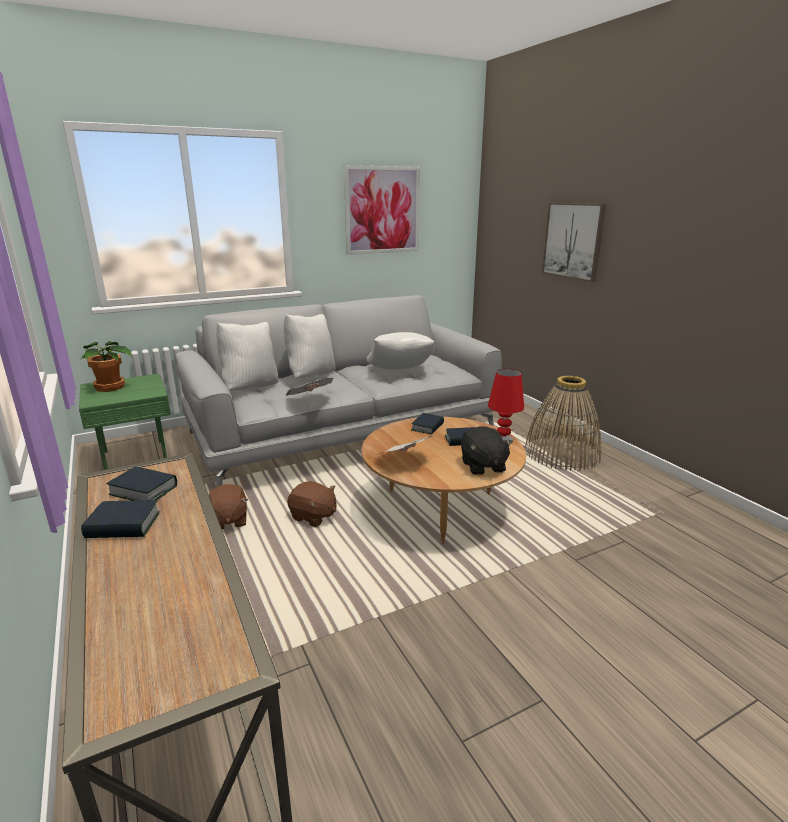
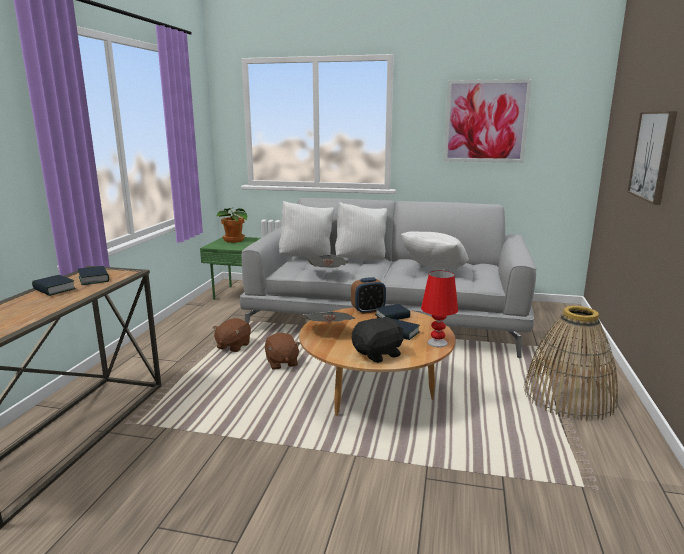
camera: 40 degrees right, 5 degrees down
(398, 428) = (368, 310): none -> alarm clock
(482, 466) = (378, 354): black plush toy -> black plush toy turned 150 degrees counterclockwise

